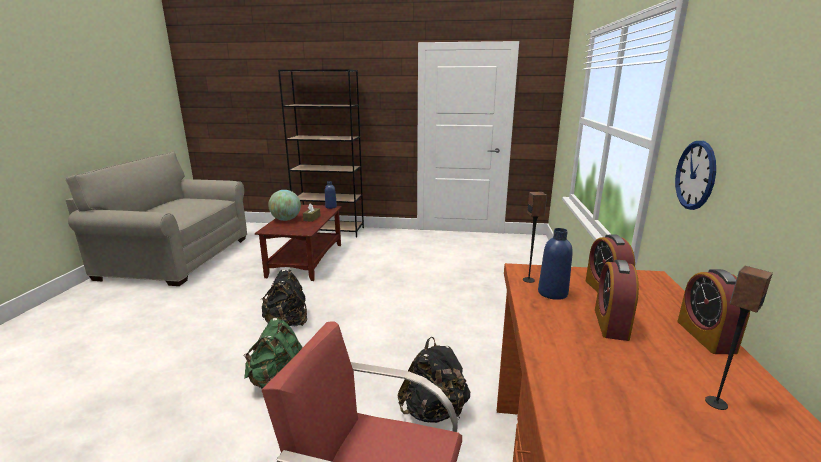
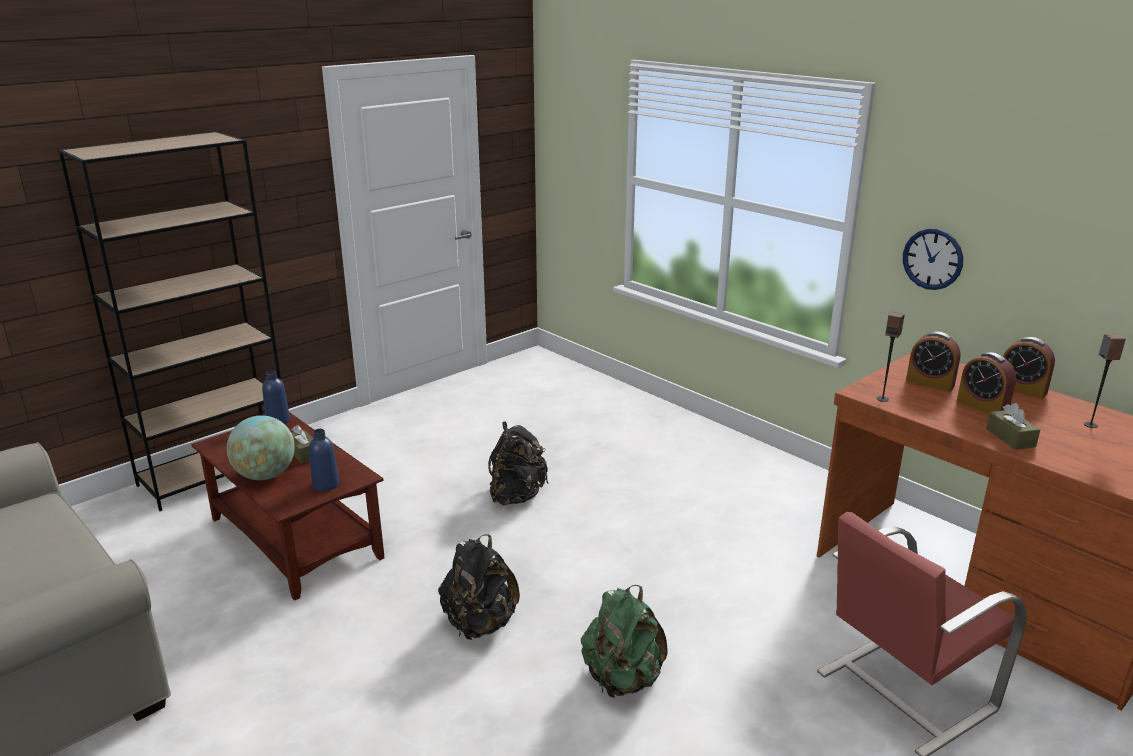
camera: 50 degrees left, 5 degrees up
(434, 411) = (783, 591): black backpack -> black backpack (516, 496)
(552, 293) = (916, 402): blue bottle -> blue bottle (325, 485)
(567, 354) = (1010, 438): none -> brown tissue box

